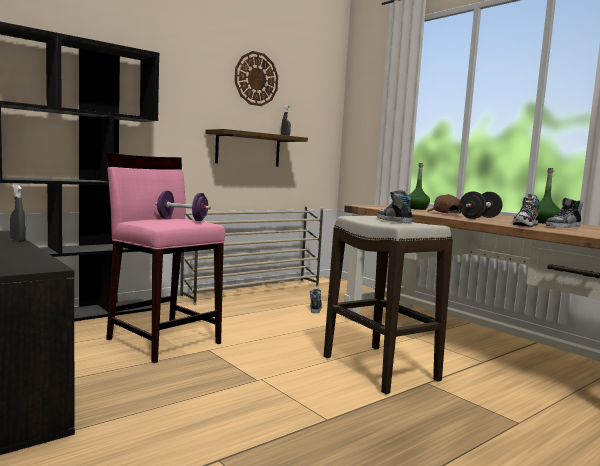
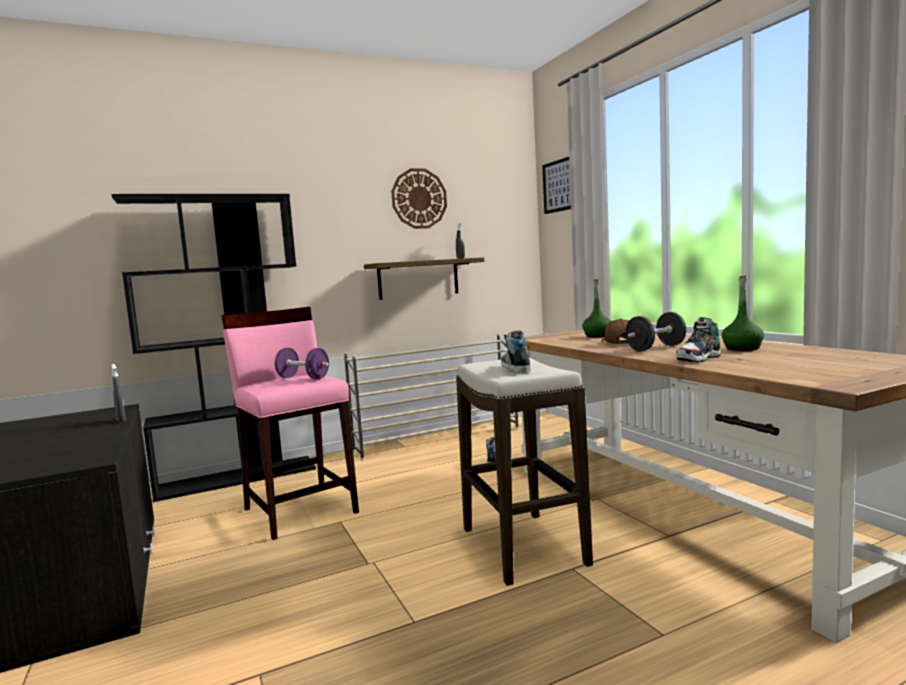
camera: 15 degrees right, 0 degrees up
(368, 87) = (559, 186): none -> picture
(563, 226) = (756, 356): shoe -> none

